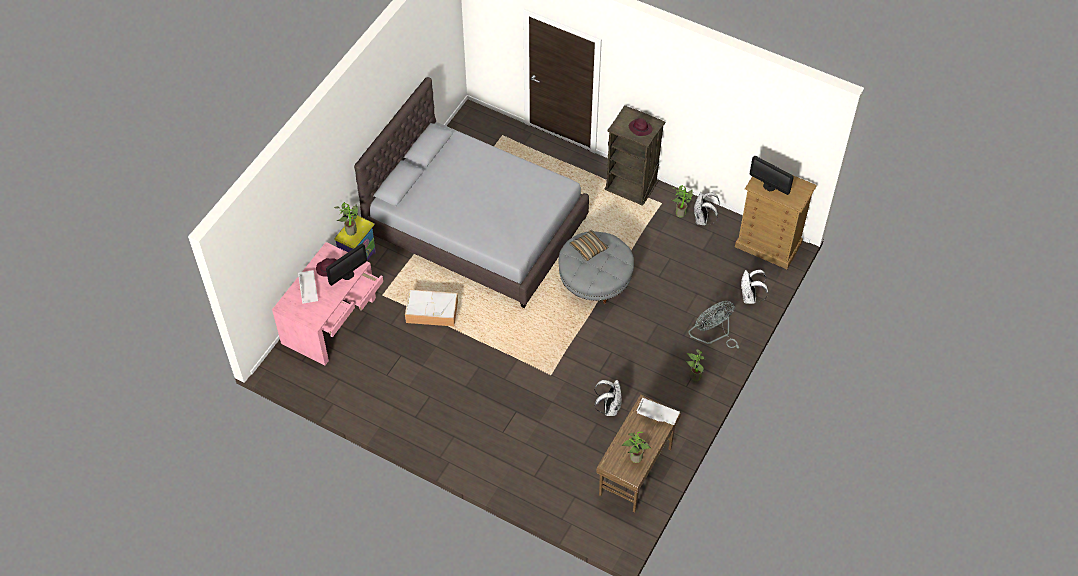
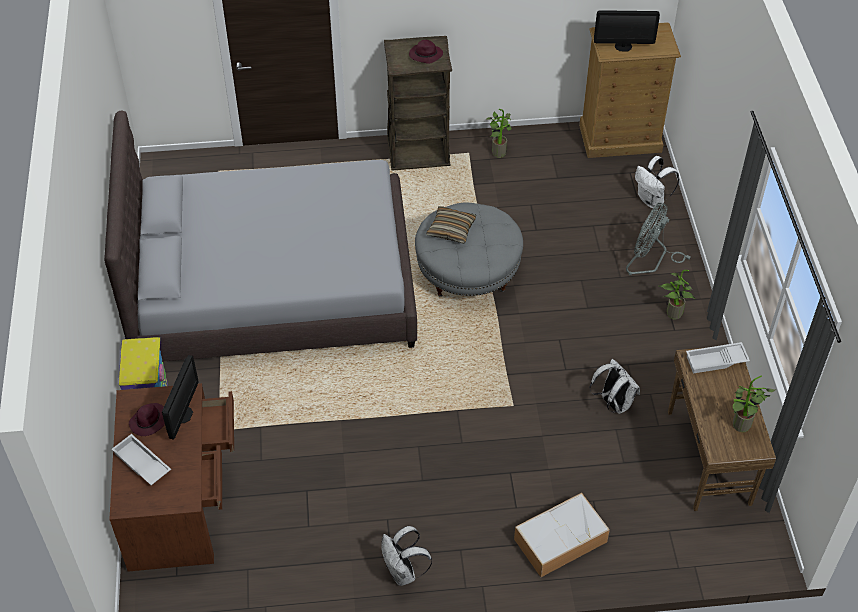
camera: 35 degrees left, 5 degrees down
(334, 322) = (181, 500): pink desk -> brown desk
(351, 230) = (134, 360): potted plant -> none
(433, 312) = (303, 414): storage box -> storage box (561, 539)
(702, 220) = (528, 148): white backpack -> white backpack (403, 573)

